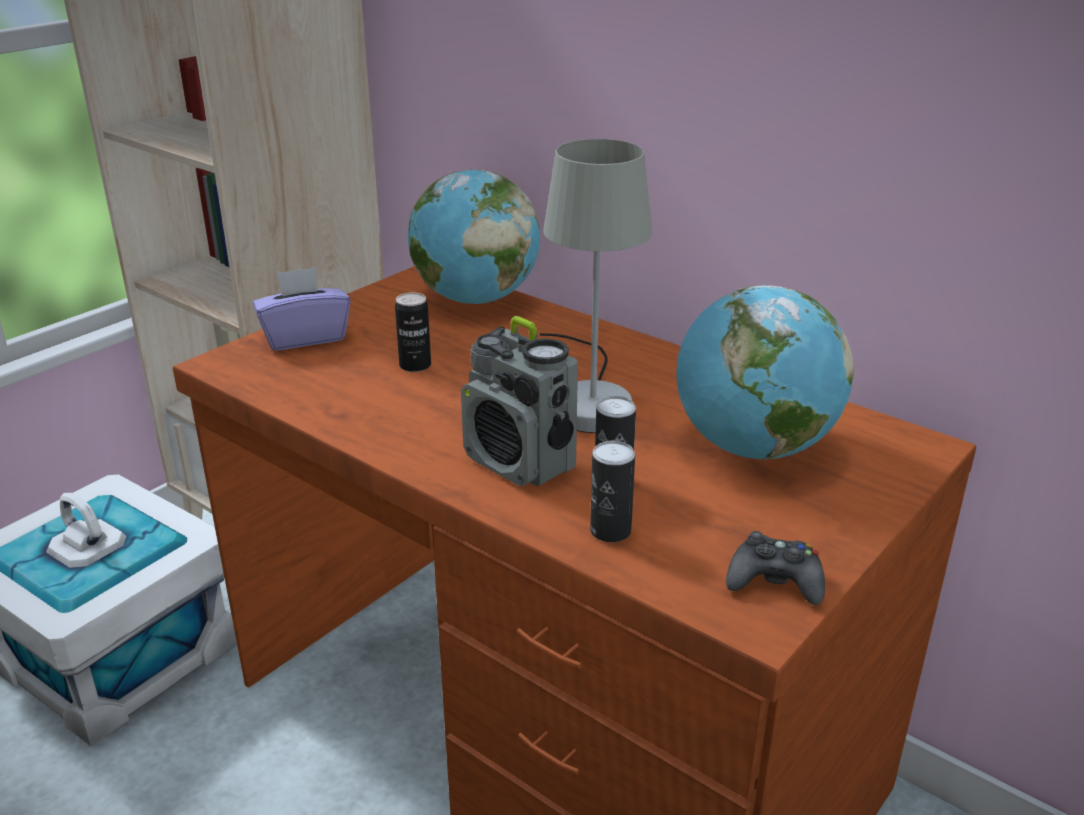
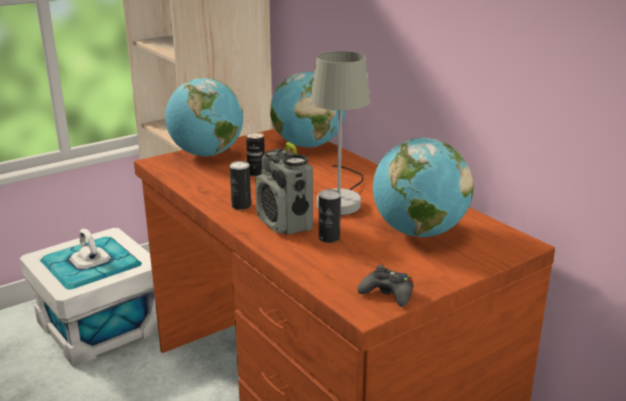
camera: 15 degrees right, 5 degrees down
(305, 337) = (206, 154): purple tissue box -> globe
(610, 531) = (313, 259): can -> can (241, 206)

